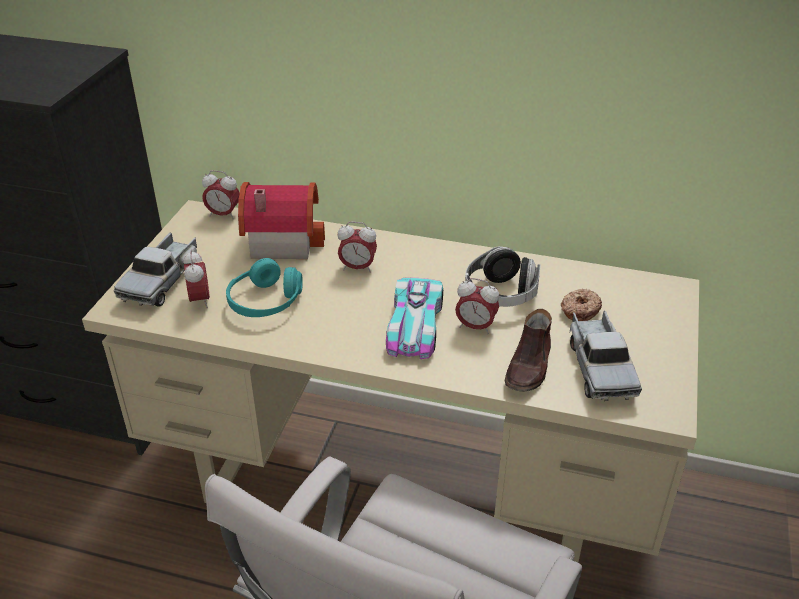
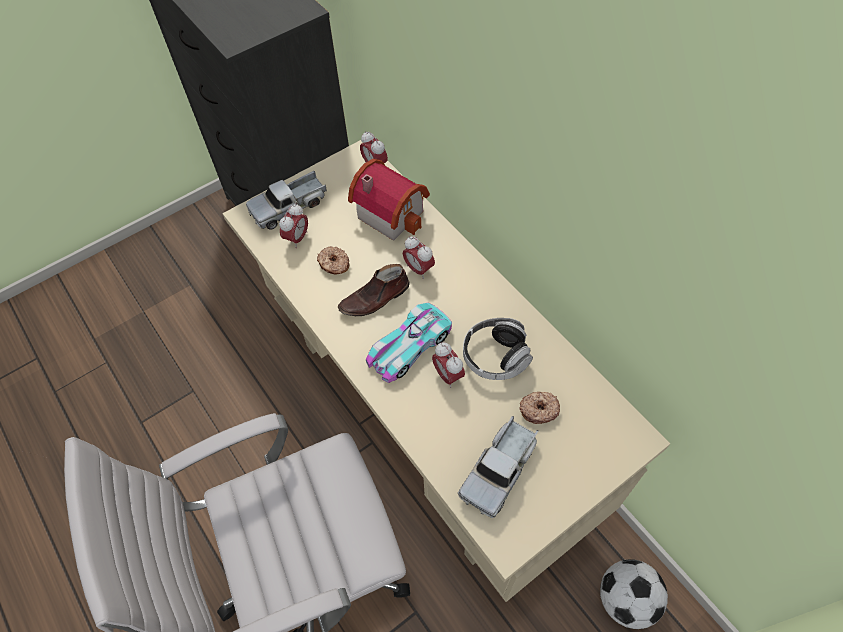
camera: 40 degrees right, 20 degrees up
(265, 302) = (334, 264): turquoise headphones -> donut
(529, 366) = (451, 435): brown shoe -> brown shoe (375, 299)
(722, 523) = (626, 599): none -> football

